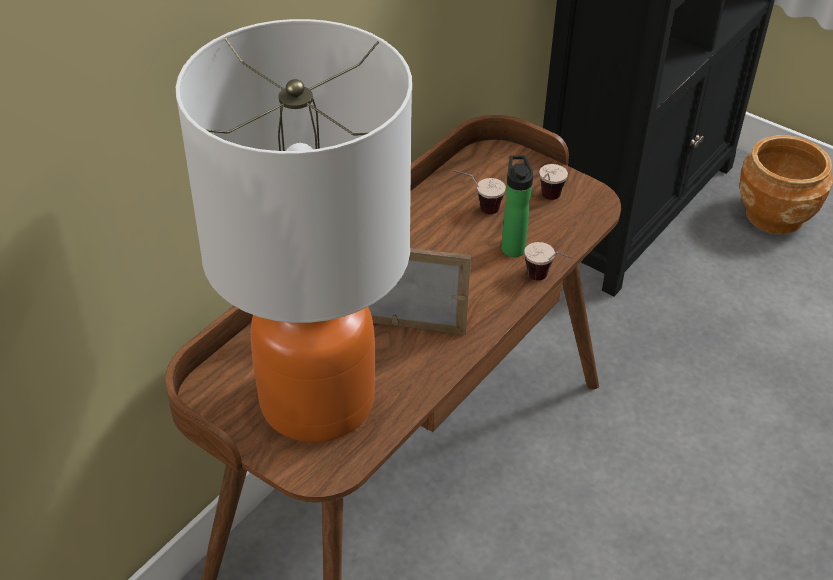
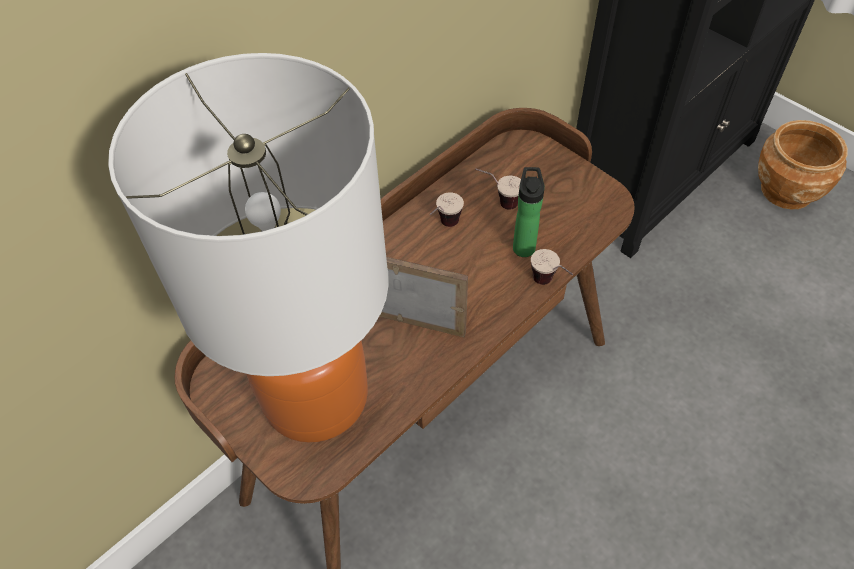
camera: 10 degrees right, 10 degrees up
(547, 201) = (564, 199): cup -> cup (444, 227)

